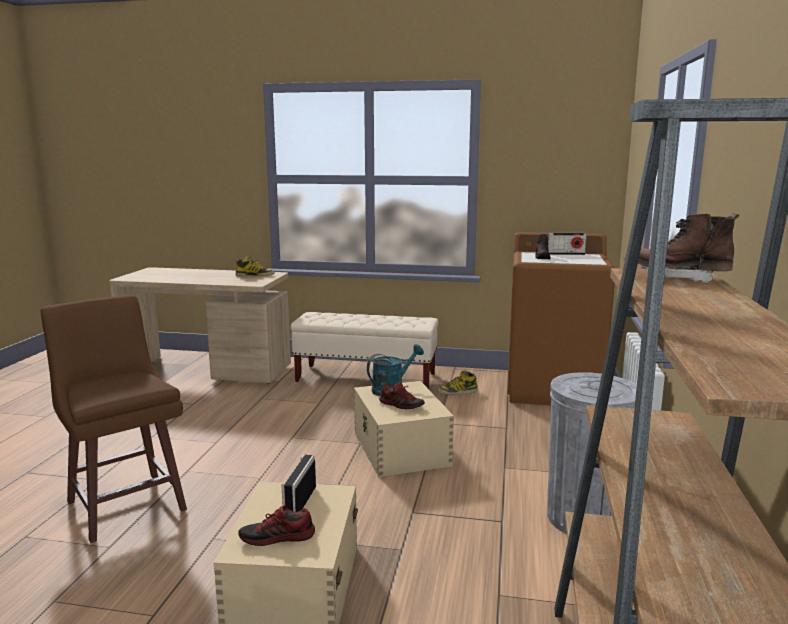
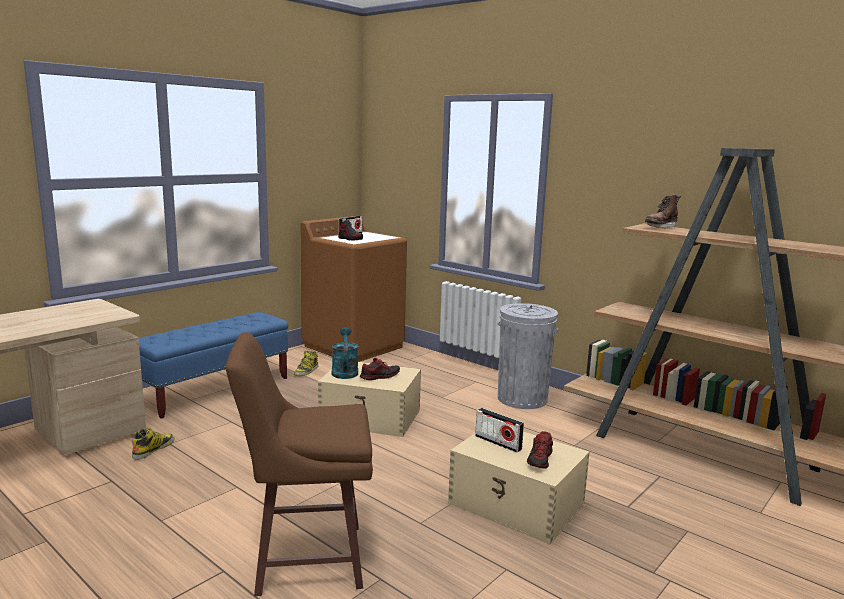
camera: 60 degrees left, 0 degrees up
(255, 275) = (78, 309): boot -> boot (153, 449)
(366, 378) = (215, 390): beige bench -> blue bench

